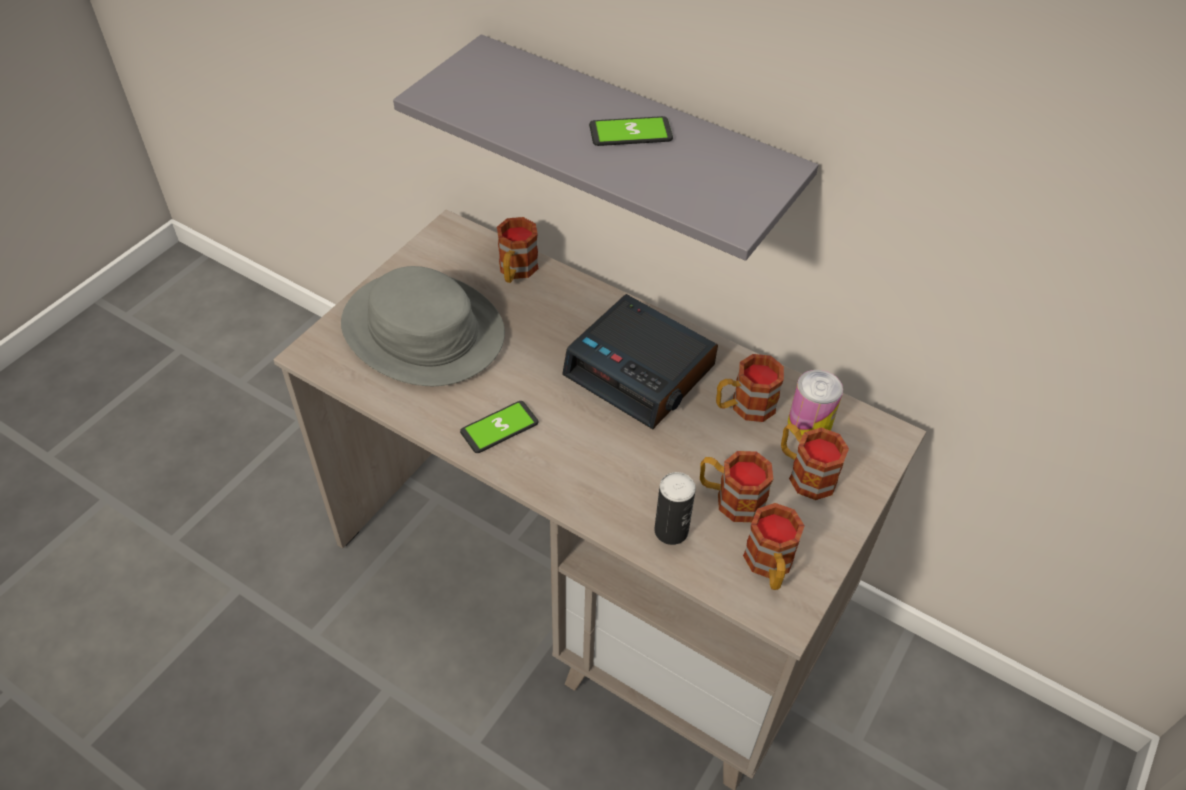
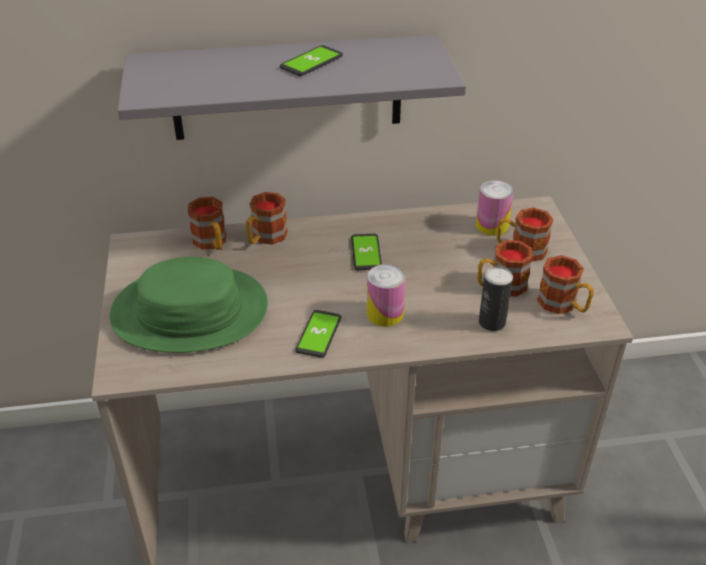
camera: 40 degrees left, 10 degrees down
(423, 330) = (190, 311): grey hat -> green hat
(581, 448) = (385, 314): none -> can
(641, 371) = (366, 253): alarm clock -> phone
(744, 406) = (447, 237): mug -> mug (265, 238)

